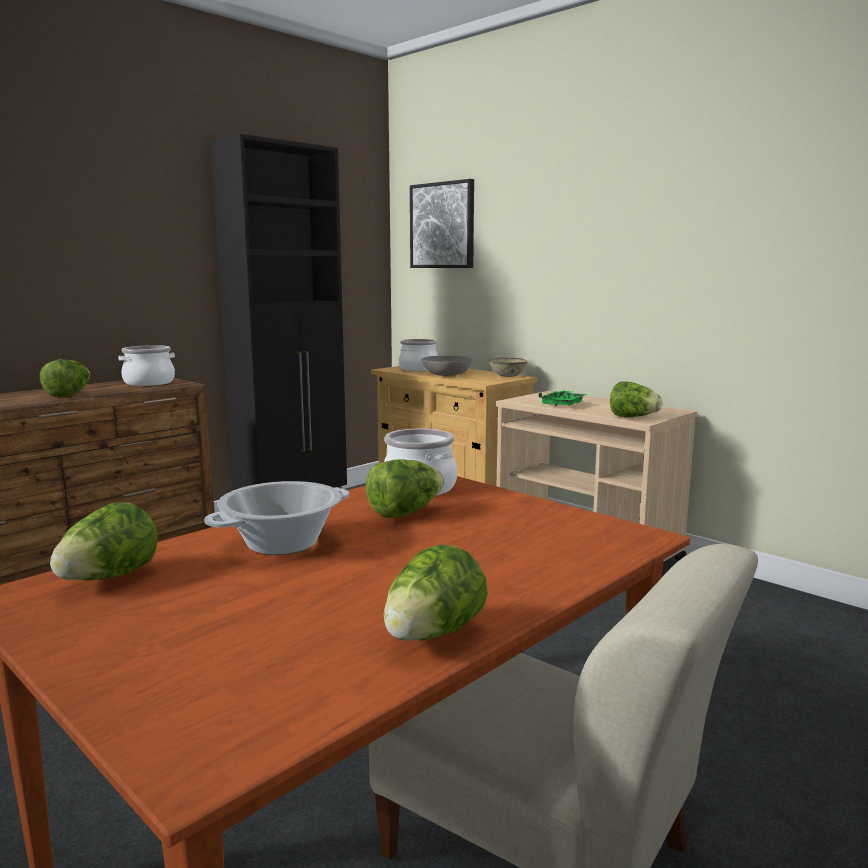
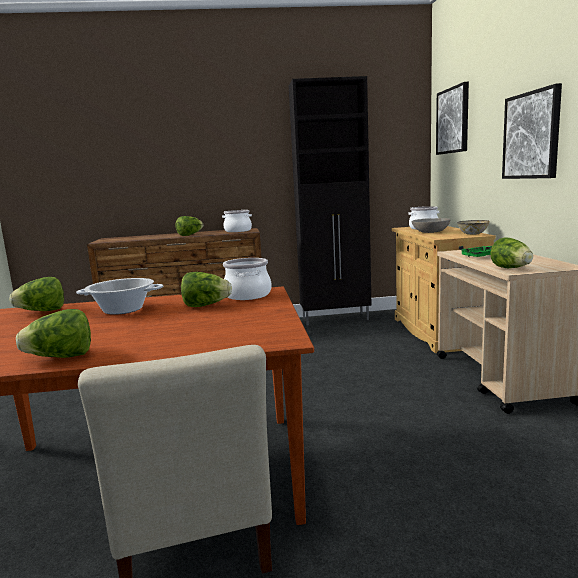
camera: 40 degrees right, 0 degrees up
(593, 260) = (531, 135): none -> picture

